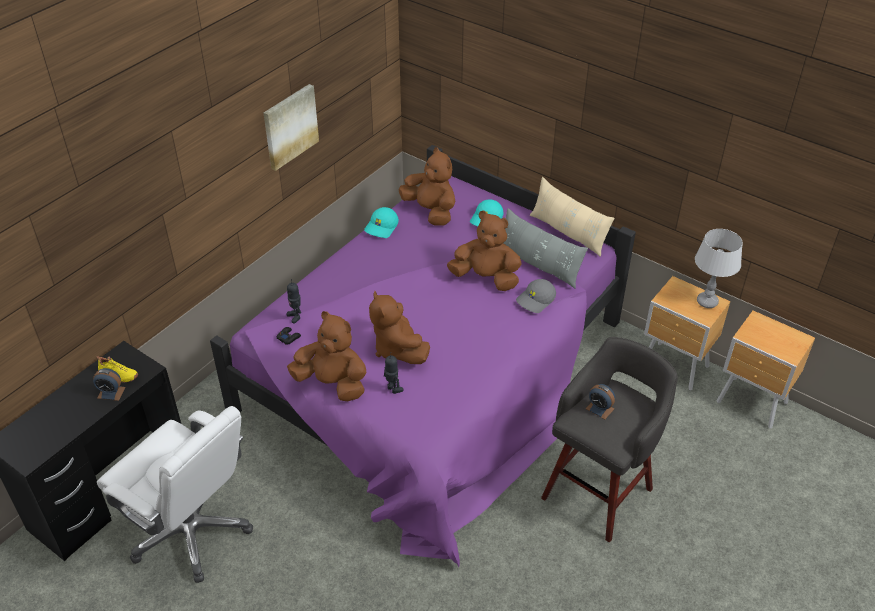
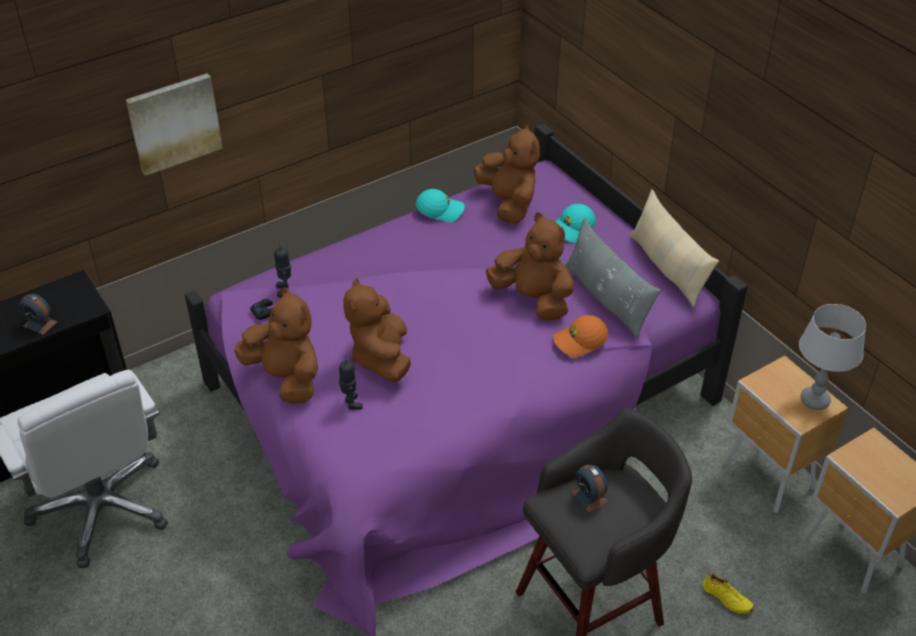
camera: 20 degrees right, 0 degrees up
(118, 375) = (57, 306): yellow shoe -> yellow shoe (726, 599)
(290, 126) = (344, 62): picture -> picture (174, 123)
(382, 227) = (440, 210): turquoise cap -> turquoise cap turned 135 degrees counterclockwise
(536, 300) = (580, 341): grey cap -> orange cap

